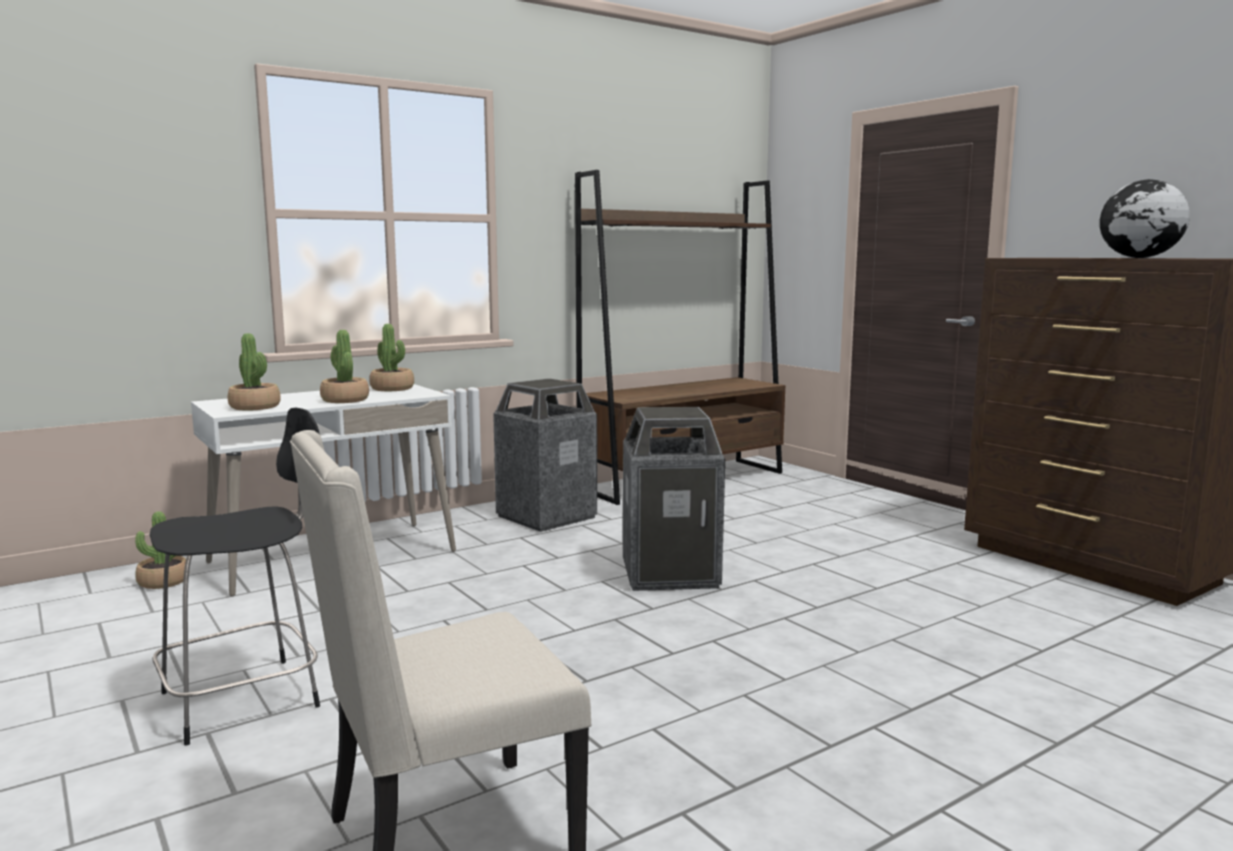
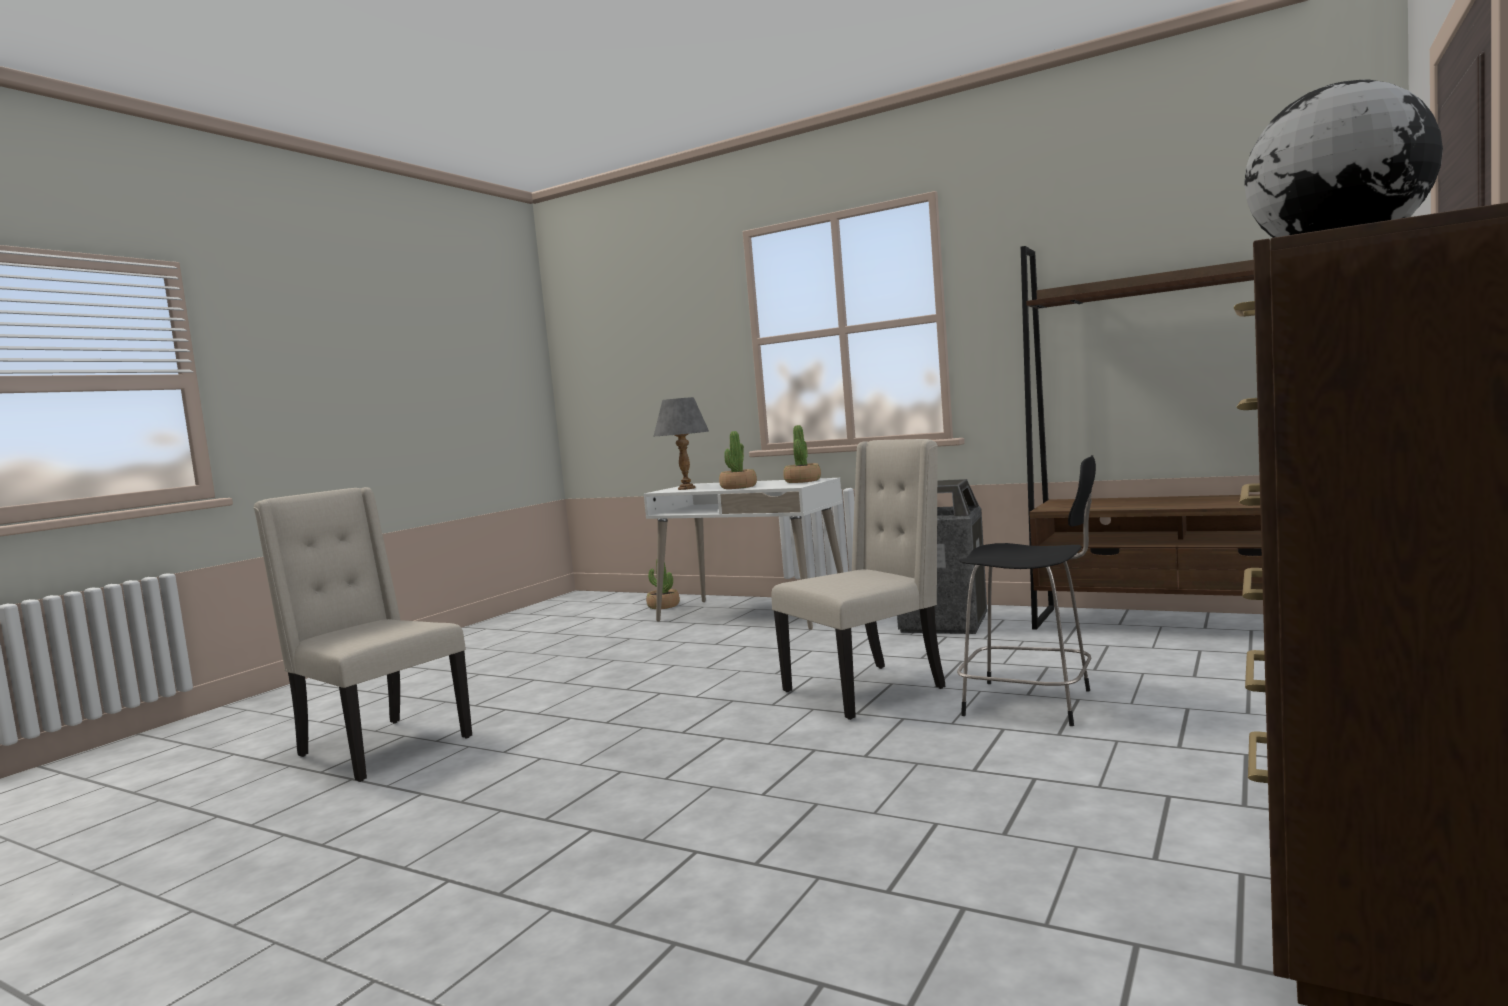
camera: 65 degrees right, 5 degrees down
(246, 698) = (523, 666): black stool -> black stool (1033, 703)
(255, 407) = (687, 488): potted plant -> grey table lamp
(670, 574) = (867, 689): trash can -> beige chair

